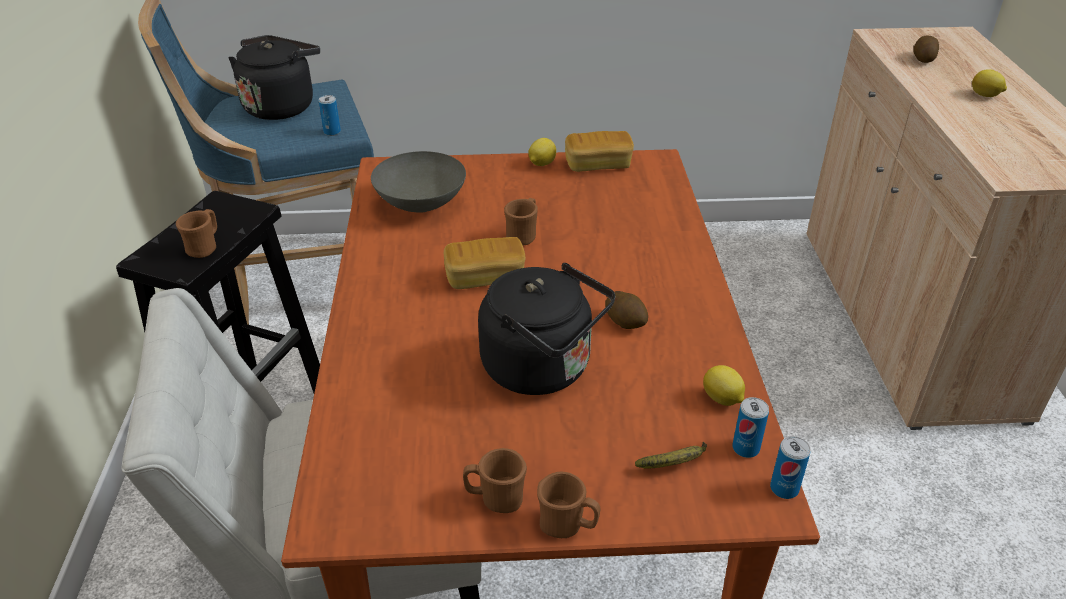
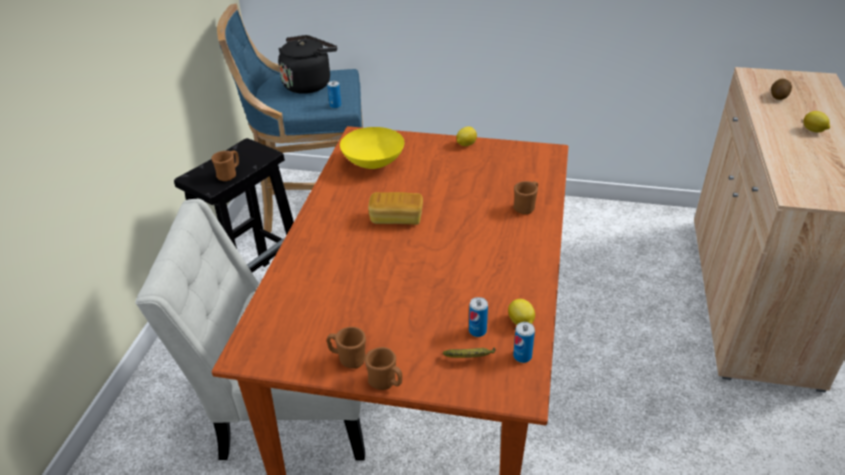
camera: 15 degrees right, 0 degrees up
(420, 205) = (372, 163): grey bowl -> yellow bowl
(523, 235) = (433, 193): brown mug -> brown mug (526, 207)
(543, 368) = (410, 283): black kettle -> none
(598, 165) = (505, 150): bread -> none
(626, 321) = (478, 261): potato -> none
(784, 488) = (536, 386): can -> can (477, 331)

